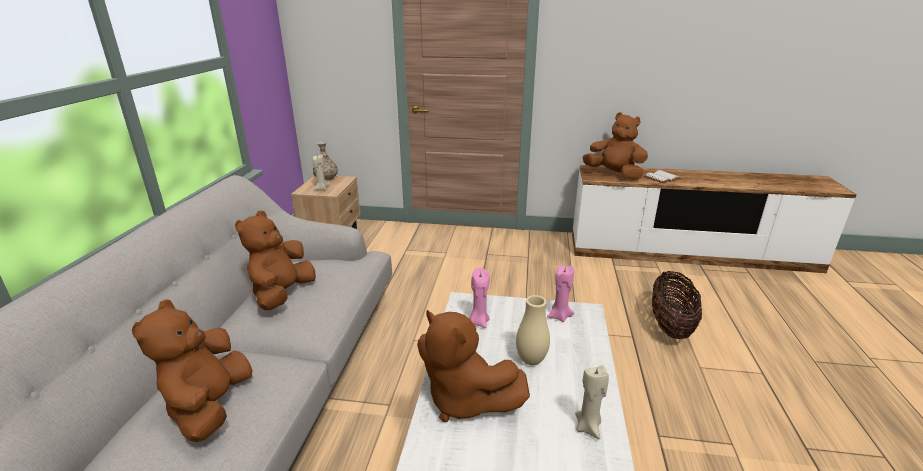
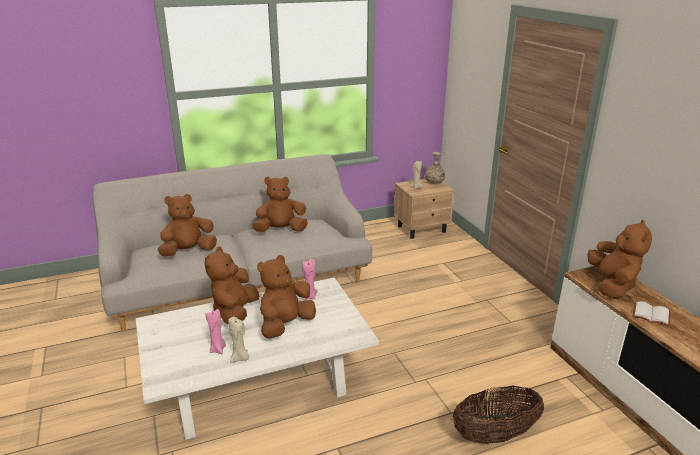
camera: 60 degrees right, 0 degrees up
(531, 360) = (285, 325): beige vase -> brown plush toy
(559, 316) = (344, 324): pink candle -> pink candle (218, 349)

